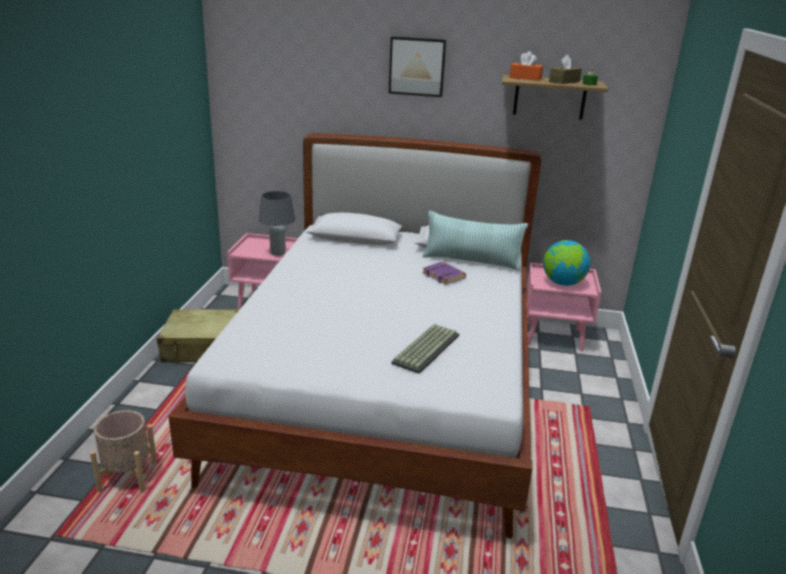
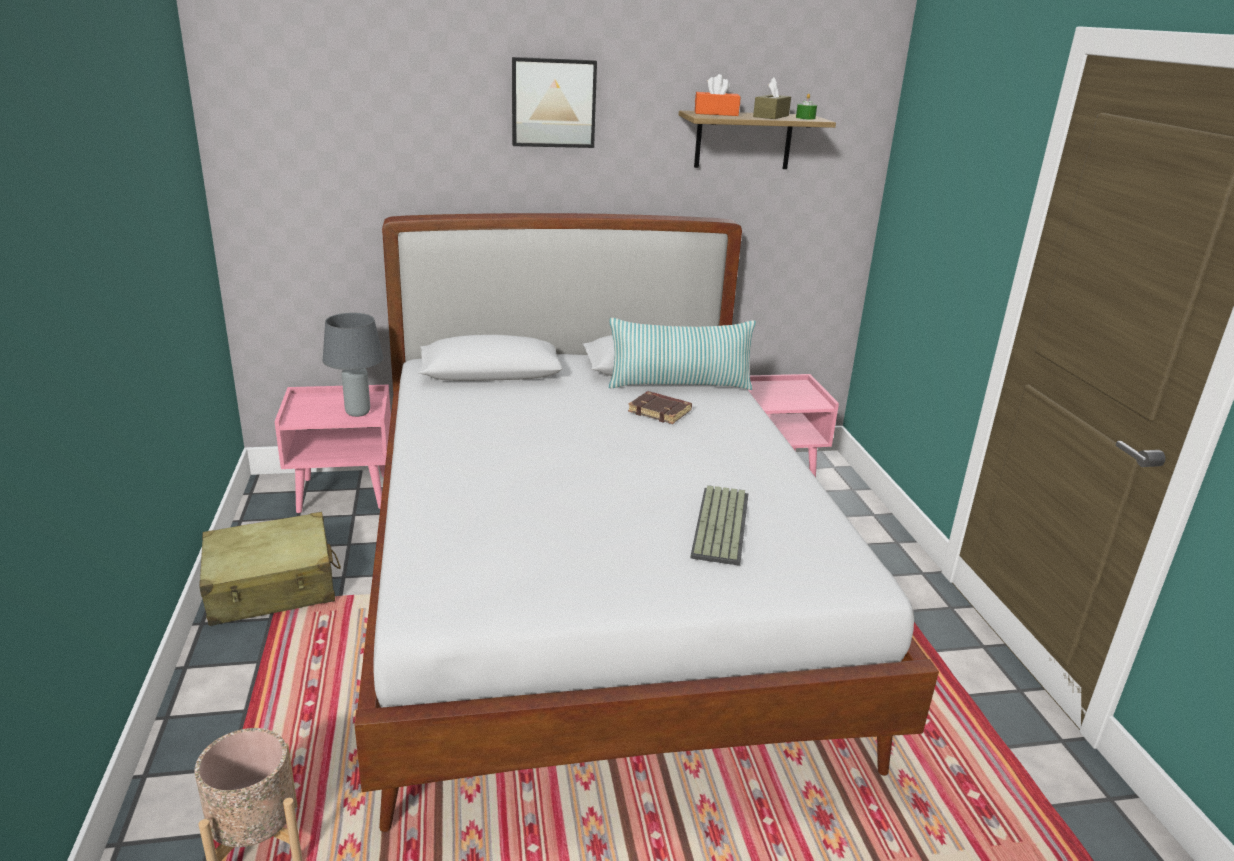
camera: 20 degrees left, 0 degrees up
(444, 276) = (660, 411): purple book -> brown book
(562, 283) = (782, 399): globe -> none

